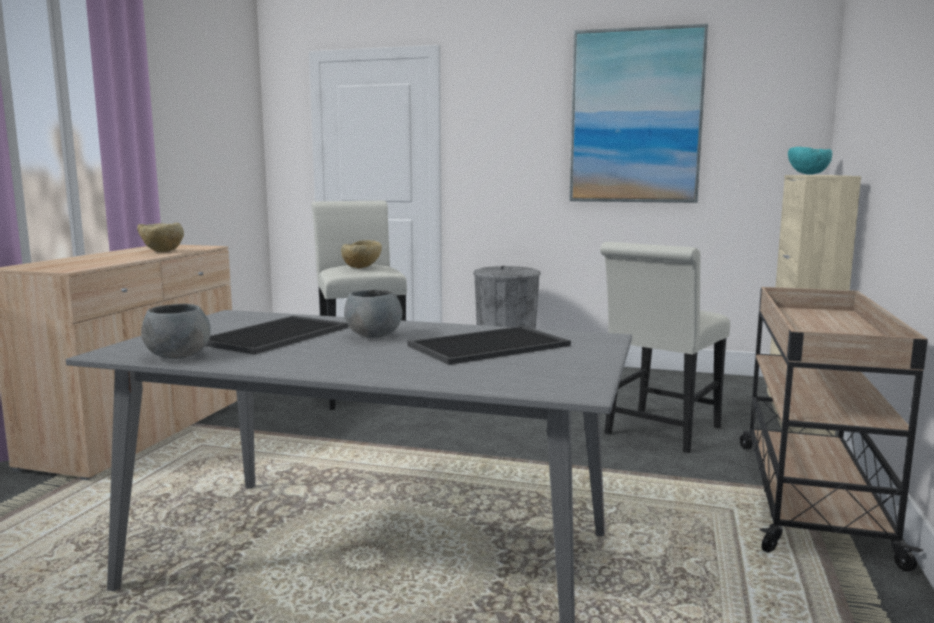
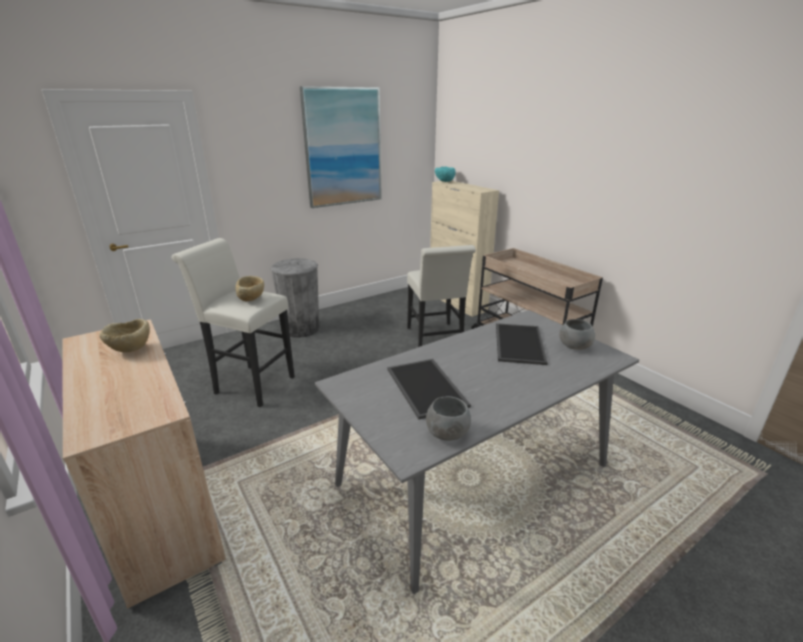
camera: 50 degrees left, 15 degrees up
(374, 335) = (463, 361): grey bowl -> grey bowl (574, 346)

